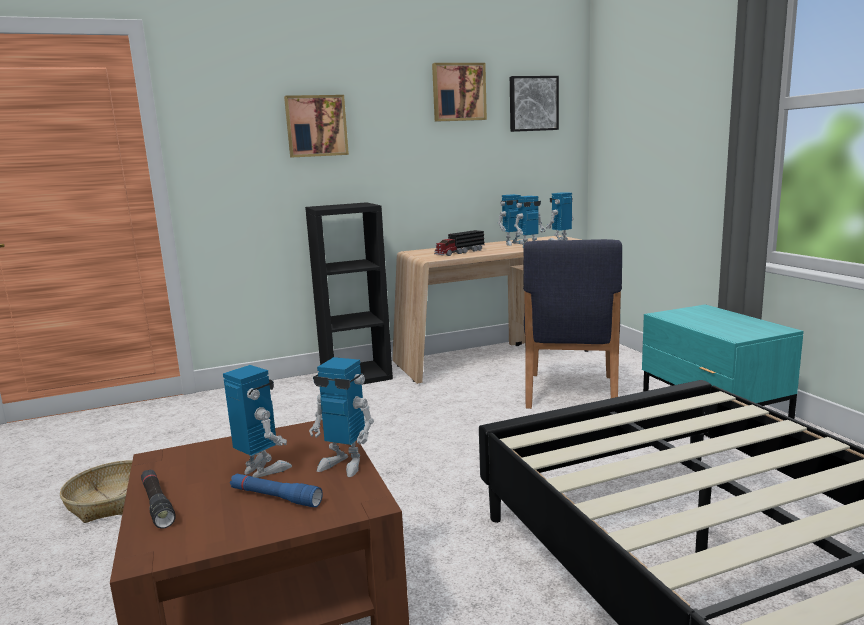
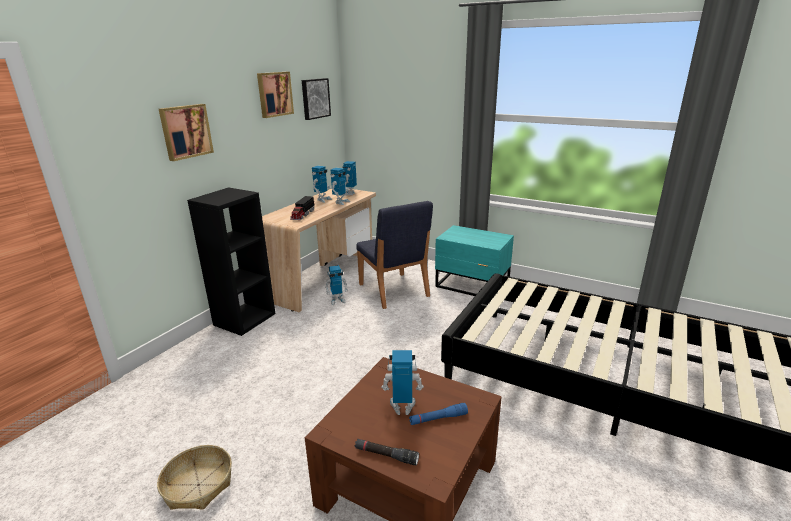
camera: 40 degrees left, 10 degrees up
(344, 464) = (437, 385): toy robot -> toy robot (337, 300)

